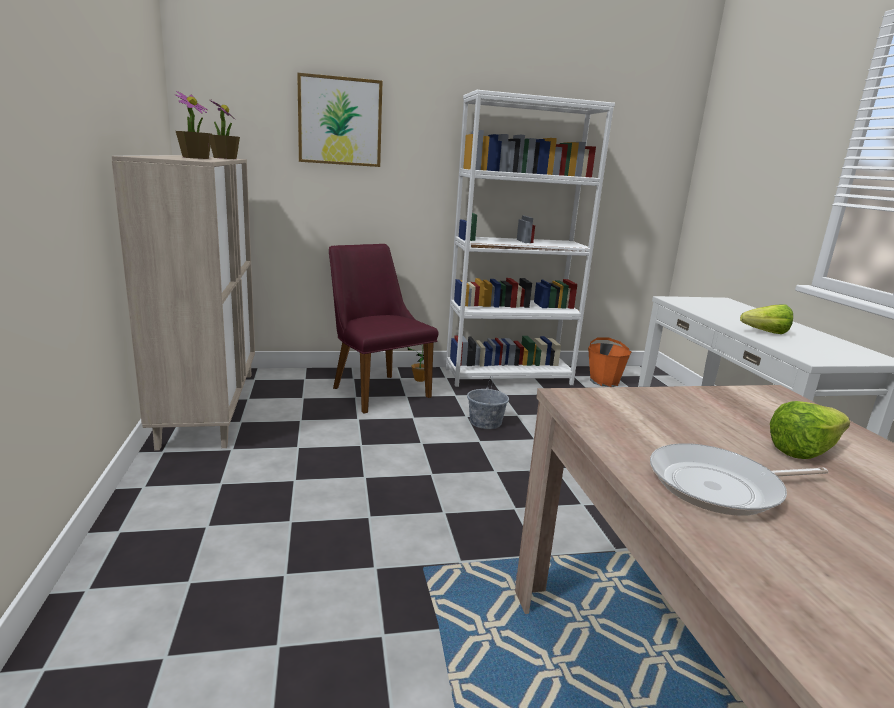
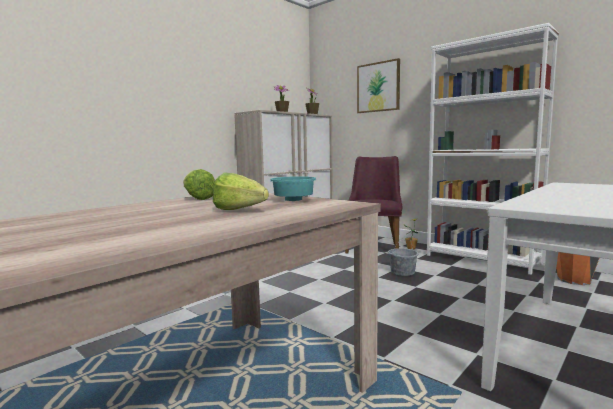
camera: 55 degrees right, 10 degrees down
(721, 403) = (295, 200): none -> turquoise bowl
(721, 487) = (158, 207): frying pan -> none
(760, 332) = (551, 196): lettuce -> lettuce (197, 198)

